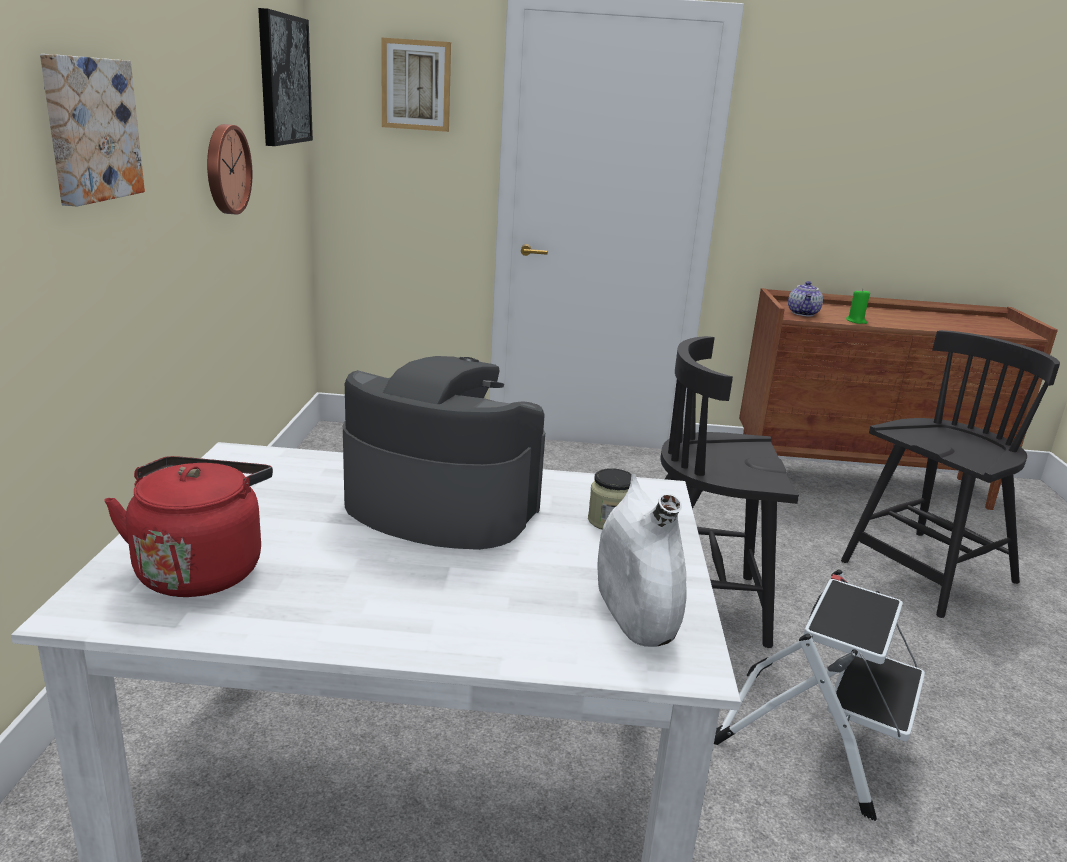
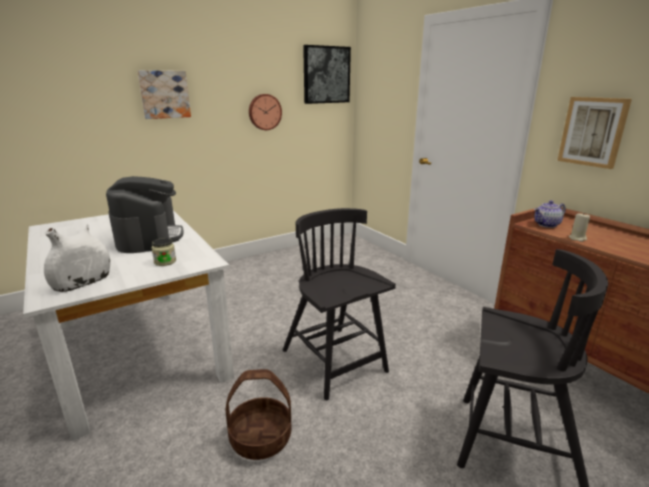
camera: 55 degrees right, 0 degrees up
(202, 568) = (76, 228): red kettle -> none
(416, 85) = (388, 73): picture -> picture (593, 131)
(812, 733) = (261, 437): step ladder -> basket
(856, 321) = (577, 238): green candle -> beige candle

